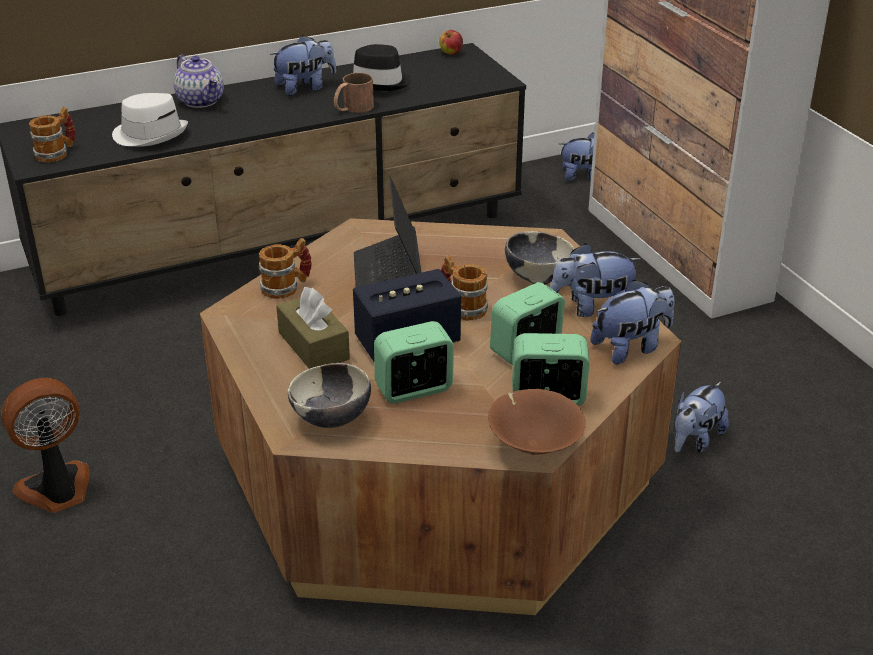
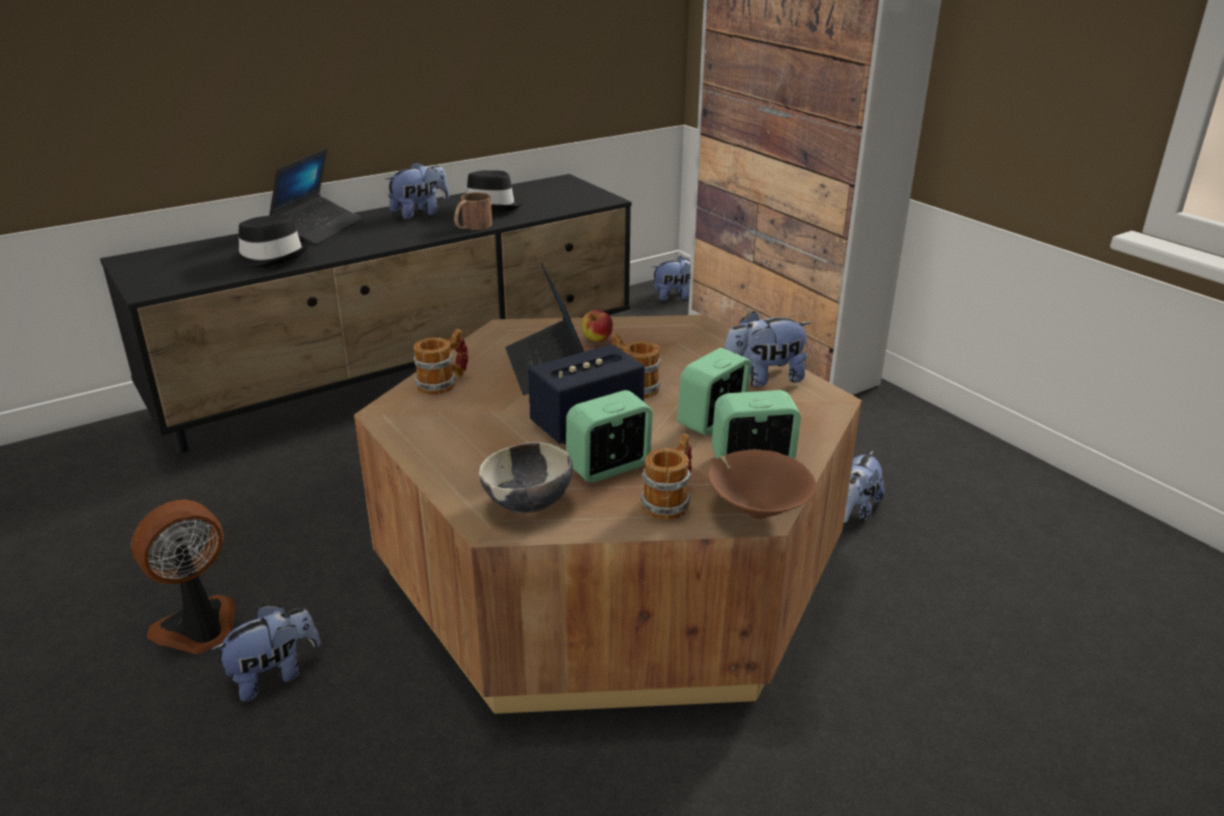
camera: 10 degrees left, 5 degrees down
(57, 153) = (172, 278): mug -> mug (670, 501)
(150, 134) = (270, 257): white hat -> black hat
(201, 101) = (318, 228): teapot -> laptop
(313, 346) = (487, 435): brown tissue box -> none
(450, 53) = (552, 182): apple -> apple (597, 340)
(537, 277) = (698, 356): bowl -> none
(631, 348) = (816, 410): plush toy -> plush toy (274, 675)

